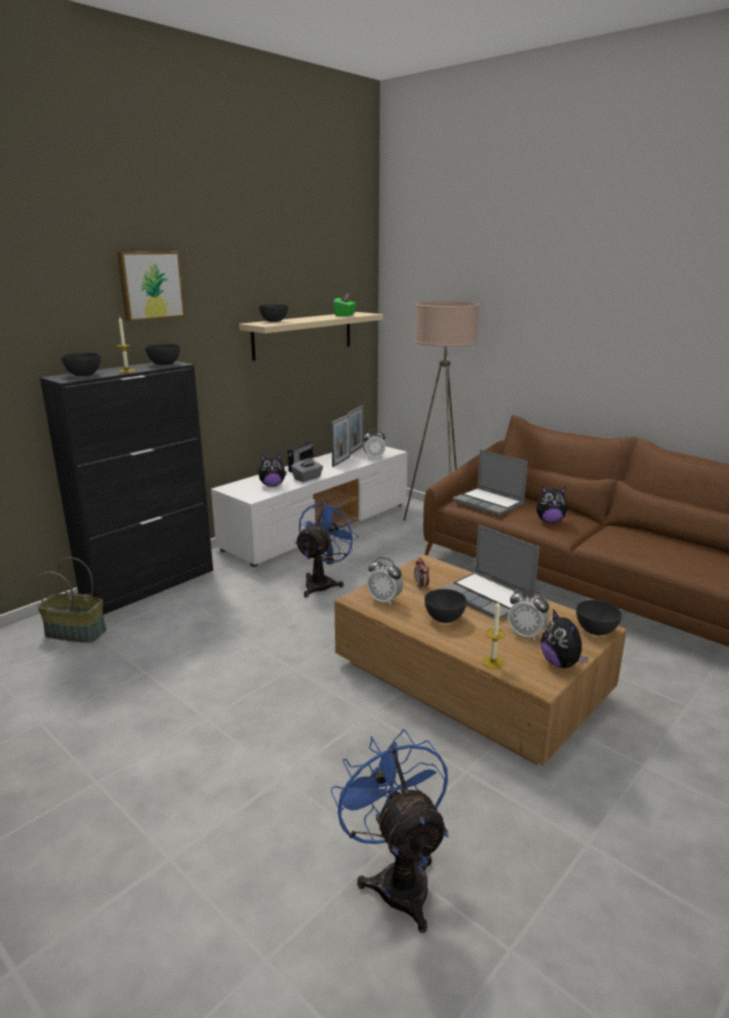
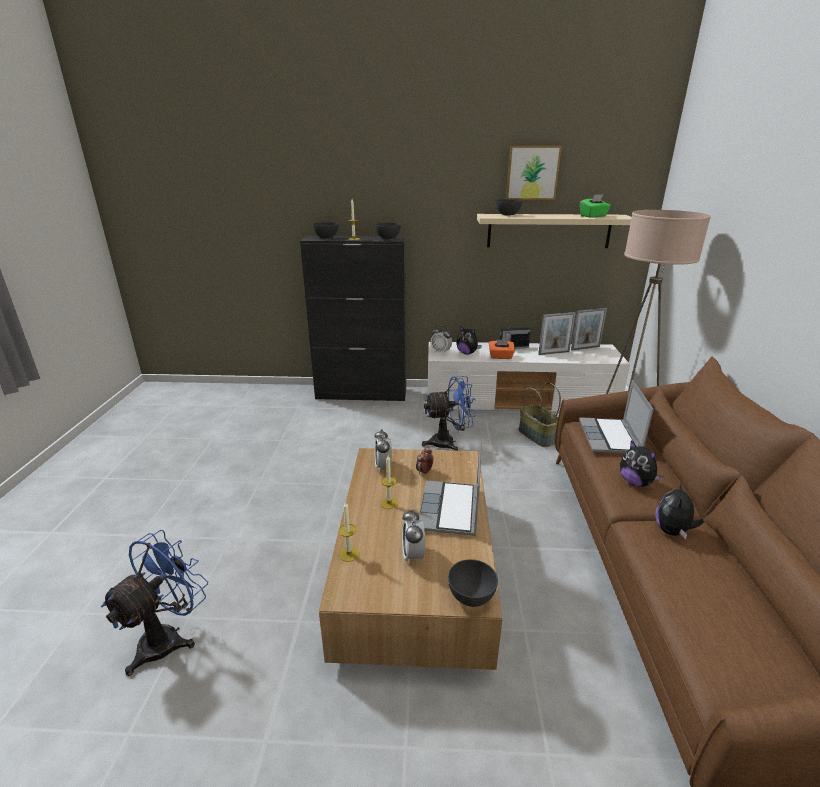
camera: 50 degrees right, 5 degrees up
(77, 632) = (293, 402): basket -> basket (538, 436)
(150, 285) = (398, 176): picture -> picture (532, 172)
(307, 478) = (500, 357): grey tissue box -> orange tissue box
(374, 457) = (587, 359): alarm clock -> alarm clock (441, 352)
(445, 618) = (389, 503): grey bowl -> candle
(561, 663) = (386, 594): plush toy -> plush toy (672, 531)

